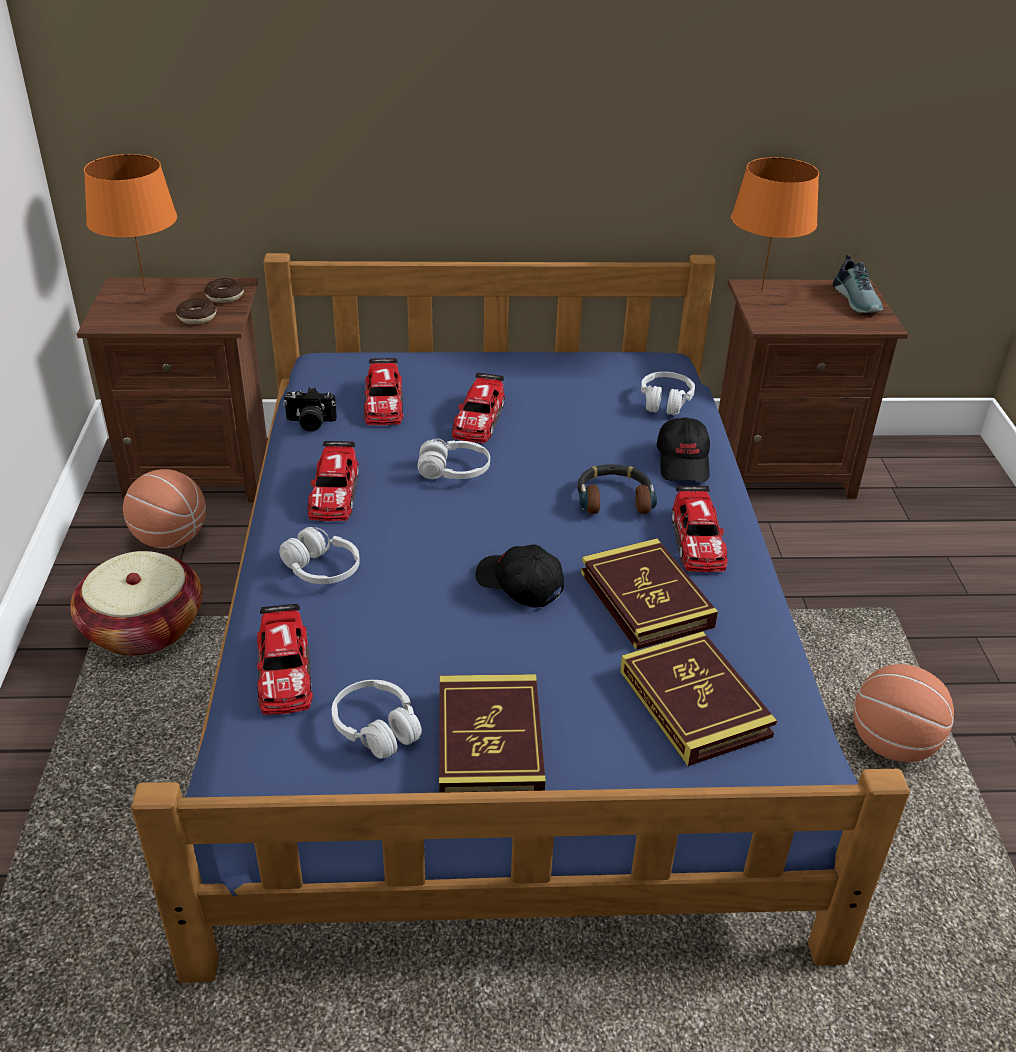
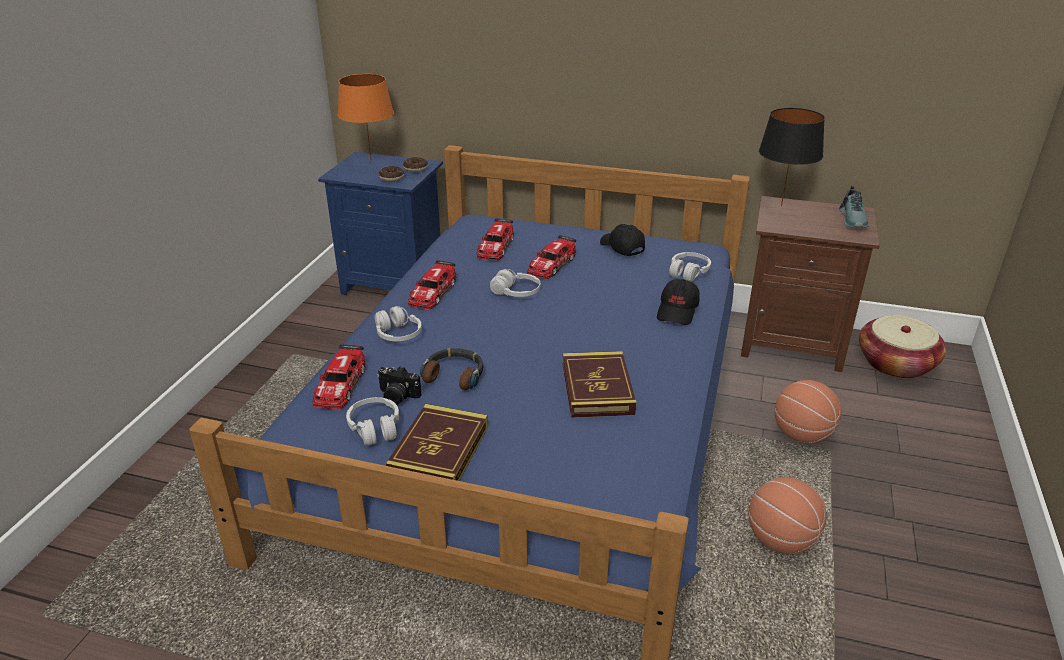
camera: 20 degrees right, 5 degrees down
(143, 628) = (314, 365): basket -> basket (895, 364)
(171, 539) = (357, 318): basketball -> basketball (802, 435)
(200, 472) = (394, 283): brown nightstand -> blue nightstand
(310, 423) = (442, 252): camera -> camera (397, 397)
(519, 585) = (516, 365): black cap -> black cap (621, 247)
(614, 498) = (614, 325): headphones -> headphones (454, 374)
(694, 703) = (591, 457): book -> none
(697, 540) = (657, 360): toy car -> none
(762, 291) = (782, 205): orange table lamp -> black table lamp

